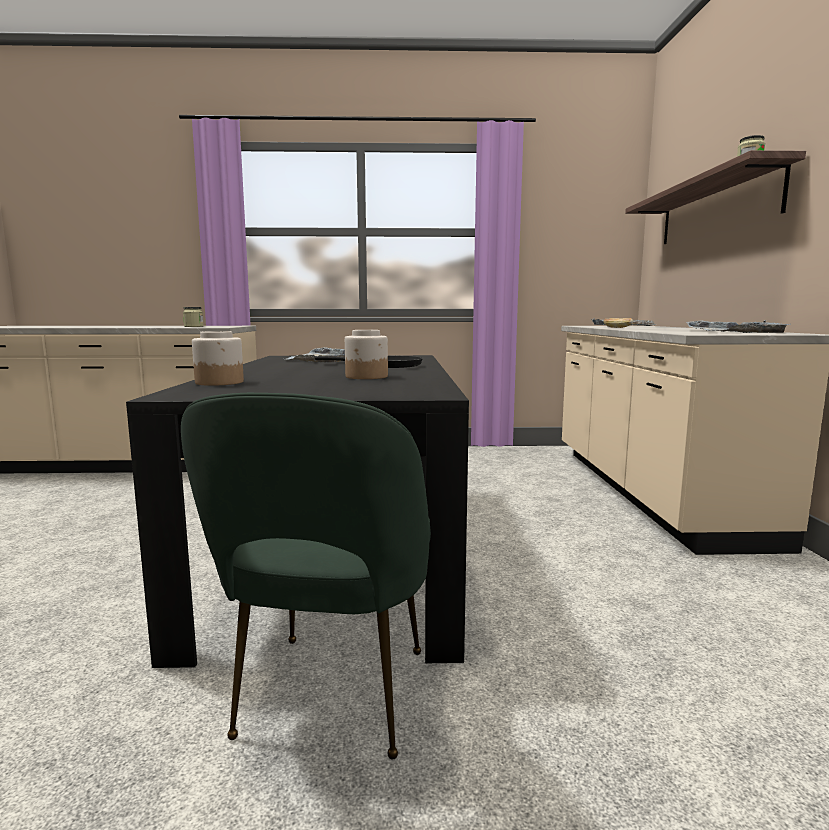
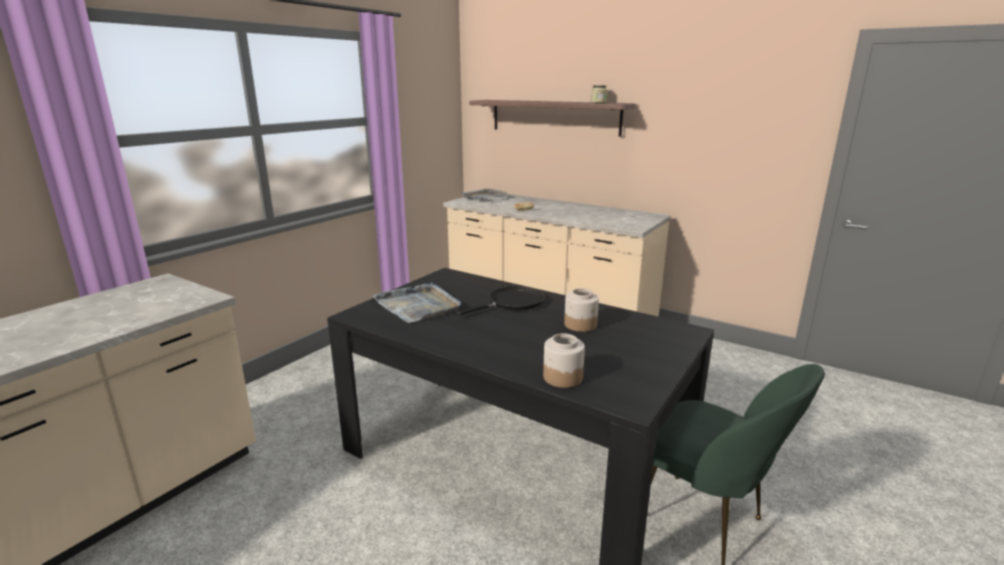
camera: 55 degrees left, 10 degrees up
(193, 326) = (157, 308): jar -> none
(735, 331) = (621, 215): grey tray -> none

